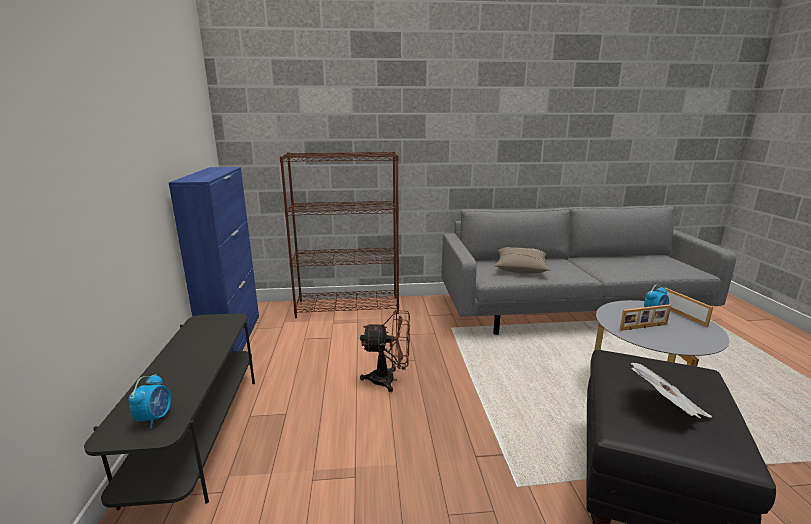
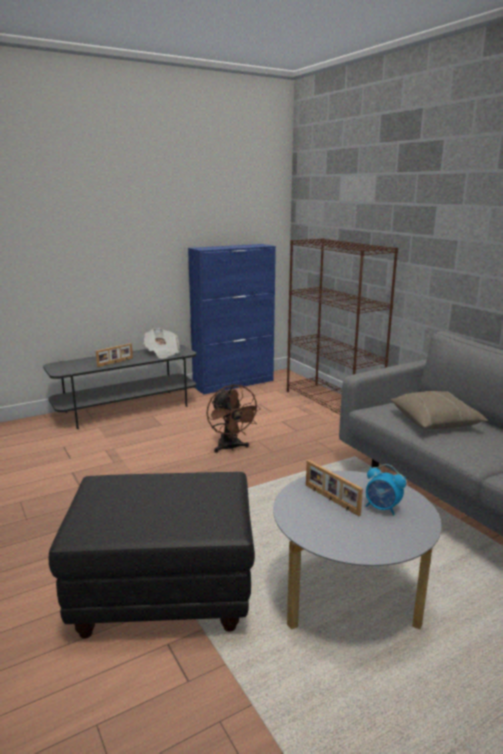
camera: 65 degrees right, 0 degrees up
(155, 418) = (71, 367): alarm clock -> none
(666, 408) = (139, 500): newspaper -> newspaper (162, 353)
(683, 315) = (410, 531): picture frame -> picture frame (115, 362)

